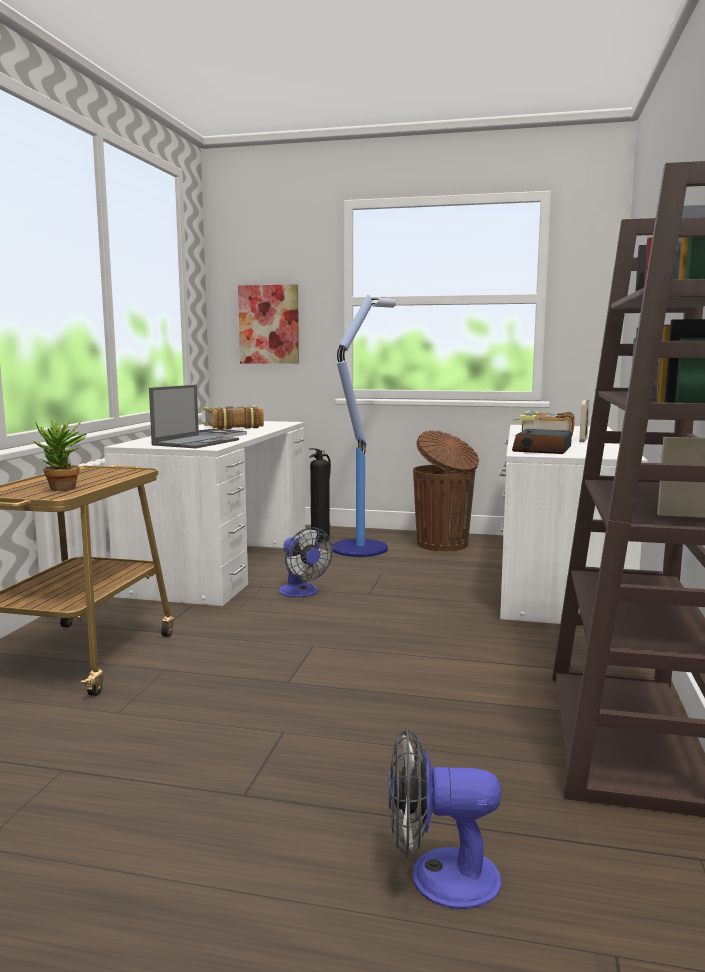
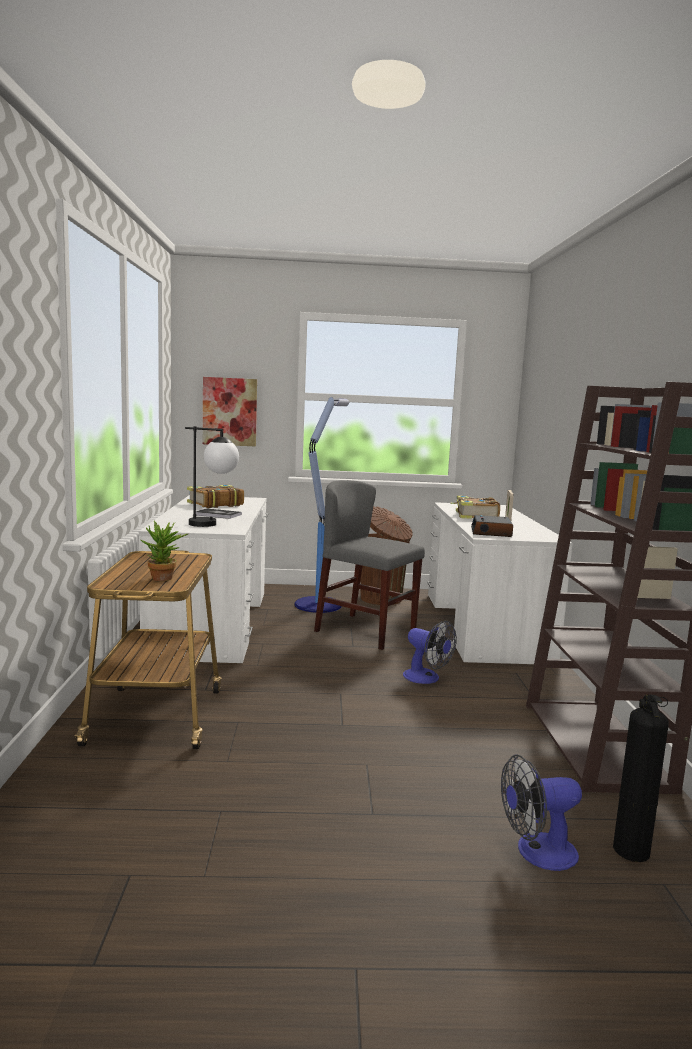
camera: 15 degrees left, 0 degrees up
(196, 442) = (213, 525): laptop -> table lamp
(302, 593) = (299, 647): fan -> fan (426, 678)
(321, 540) = (280, 597): fire extinguisher -> fire extinguisher (630, 849)
(397, 578) = (365, 631): none -> grey chair

